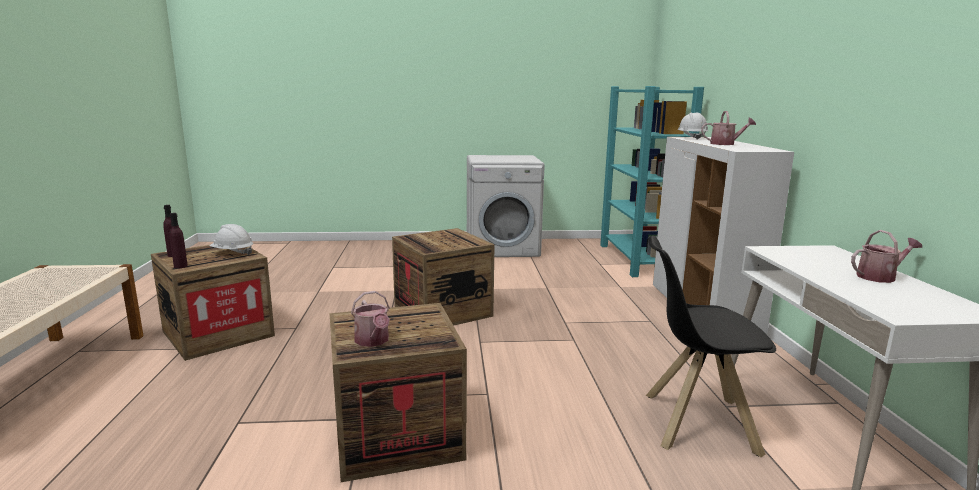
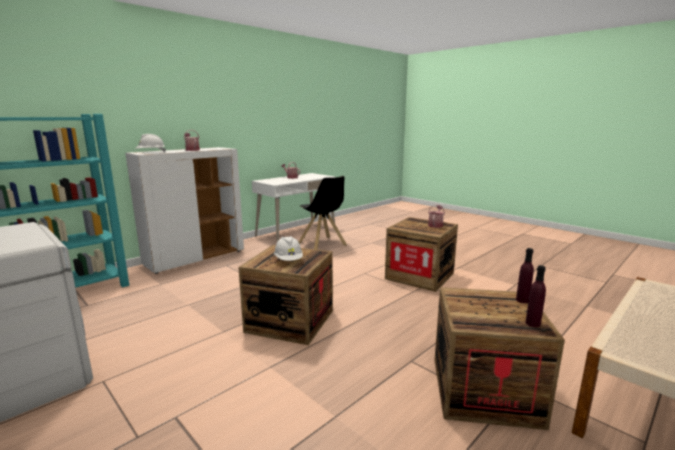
camera: 130 degrees left, 0 degrees up
(232, 253) = (468, 304): white hard hat -> white hard hat (288, 260)

